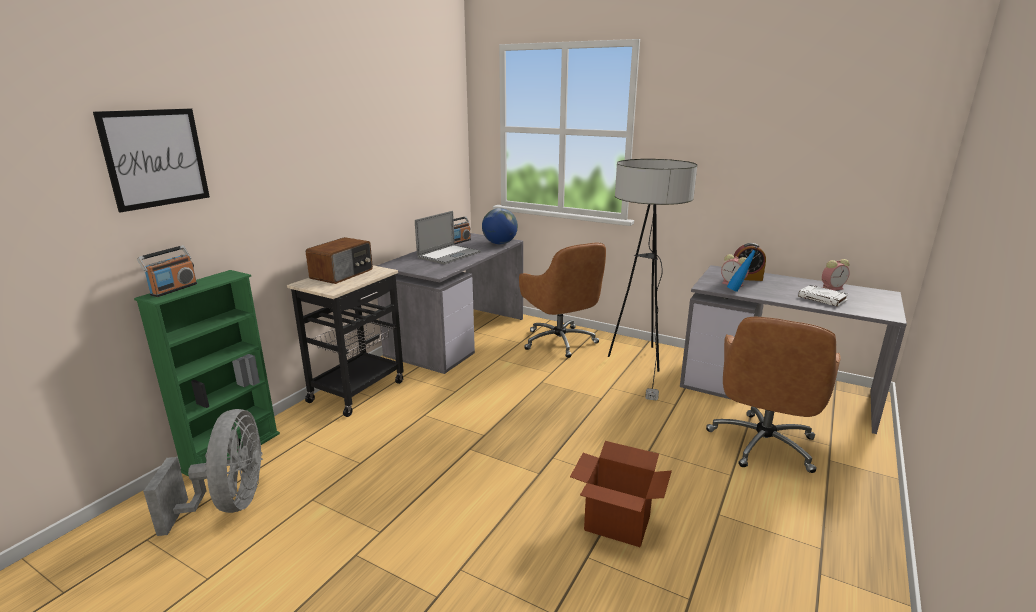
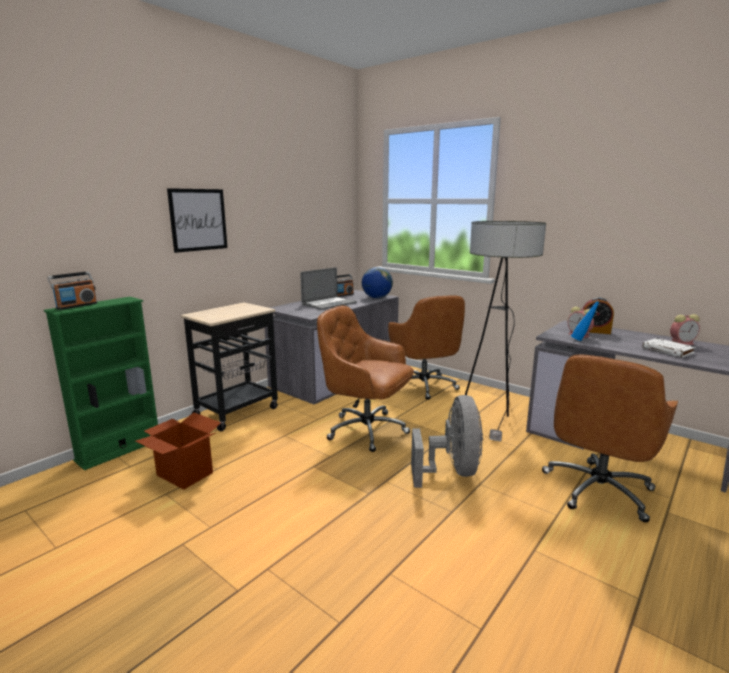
camera: 10 degrees right, 5 degrees down
(155, 158) = (72, 200): picture -> picture (198, 220)
(229, 503) = (99, 489): grey fan -> grey fan (452, 471)
(343, 274) = (229, 310): radio -> none
(514, 400) = (367, 430): none -> brown office chair
(616, 523) = (428, 546): cardboard box -> cardboard box (184, 474)

